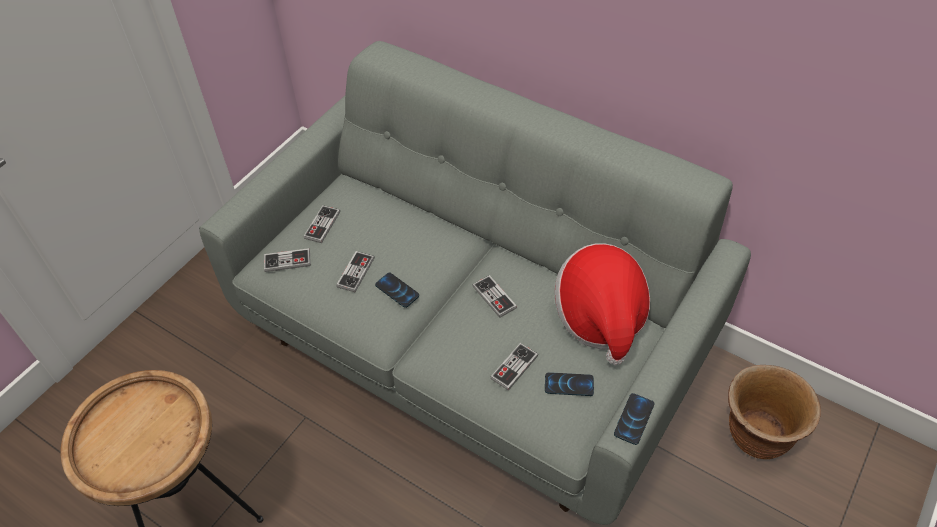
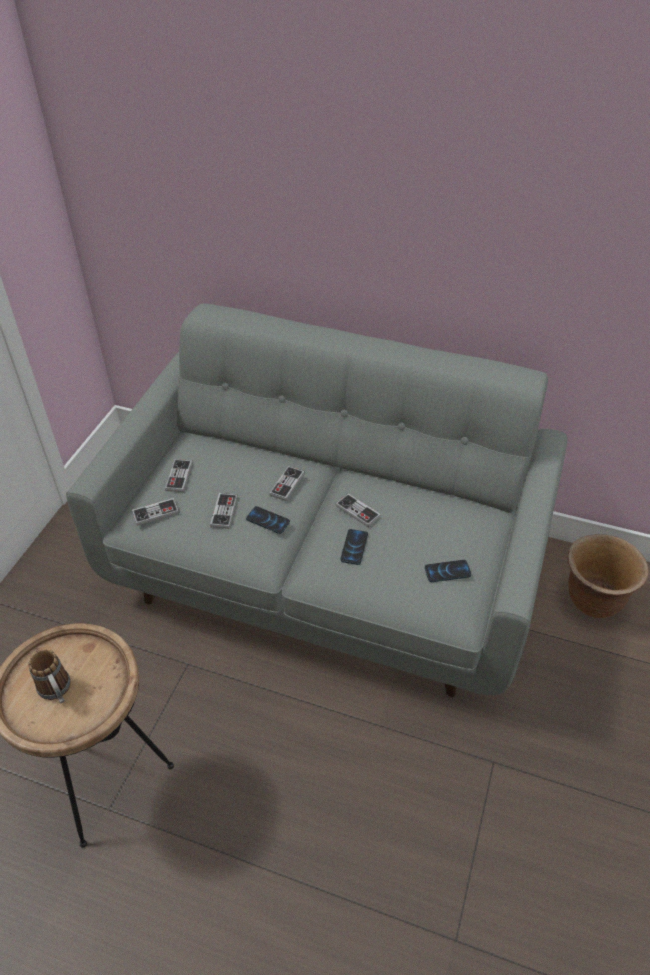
camera: 15 degrees left, 5 degrees down
(128, 438) = (57, 692): none -> mug
(514, 367) = (395, 566): game controller -> game controller (287, 484)
(600, 317) = (455, 511): hat -> none
(634, 419) = (520, 583): phone -> phone (354, 547)

